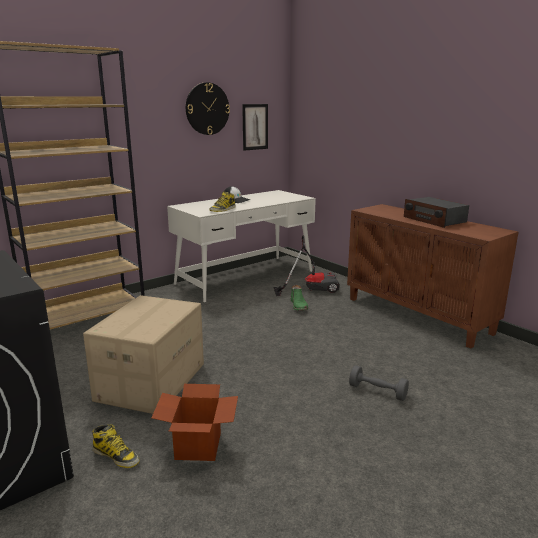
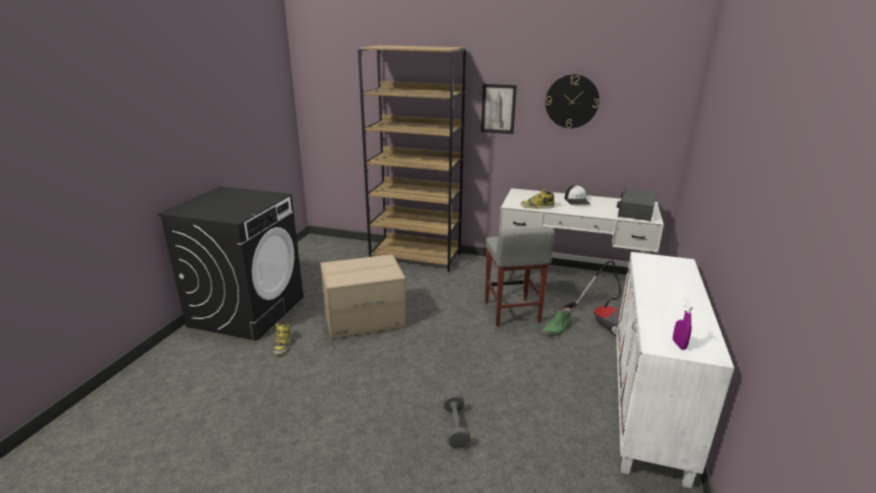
camera: 55 degrees right, 5 degrees up
(198, 446) = (312, 368): cardboard box -> none
(253, 312) = (512, 312): none -> grey stool
(255, 127) = (634, 125): picture -> picture (498, 109)
(418, 315) = (649, 409): brown cabinet -> white cabinet
(434, 220) = (678, 302): radio -> radio (635, 212)
(486, 232) = (679, 345): none -> purple spray bottle

